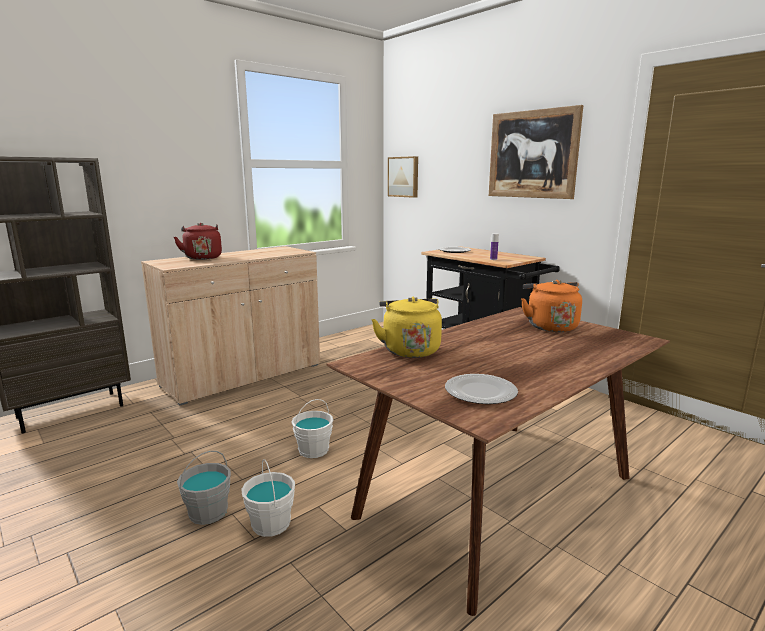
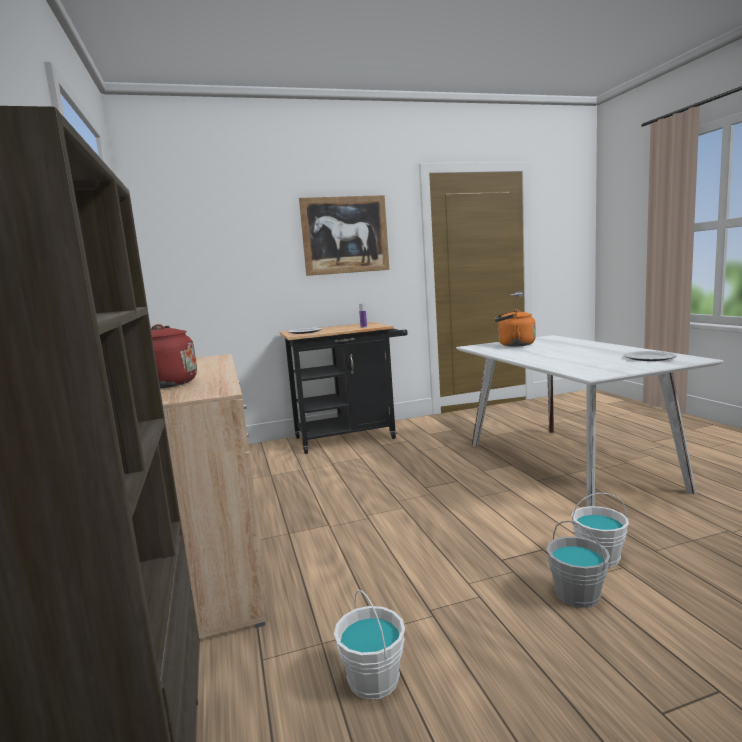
camera: 65 degrees left, 5 degrees down
(313, 450) = (467, 526): white bucket -> white bucket (372, 679)
(404, 177) = (173, 266): picture -> none
(409, 350) = (559, 365): yellow kettle -> none
(497, 495) = (565, 465): brown dining table -> white dining table

